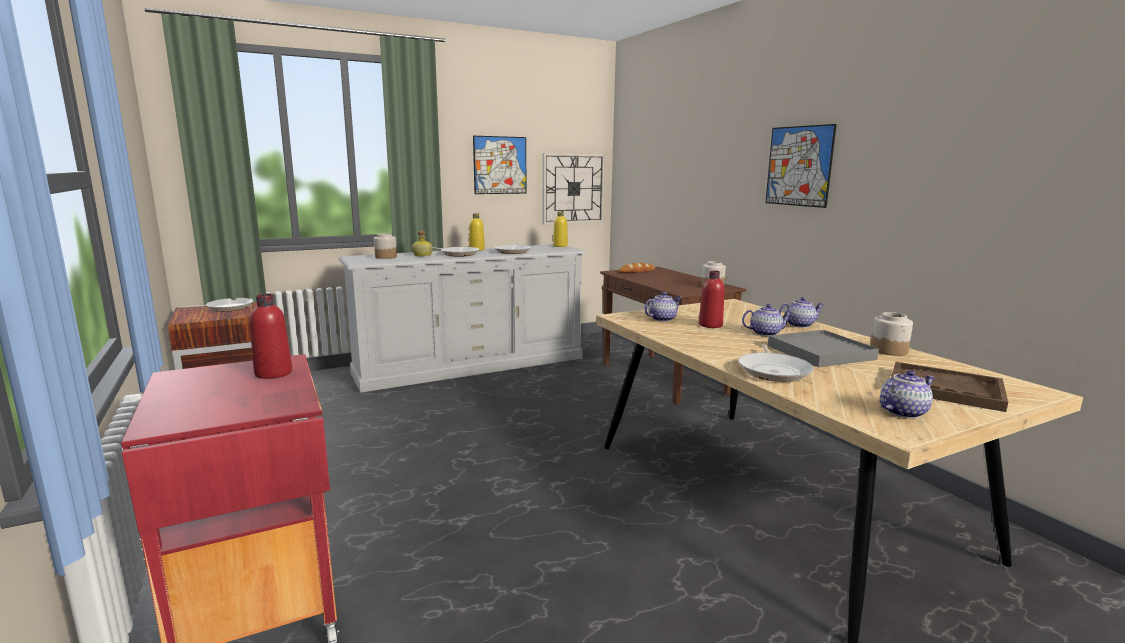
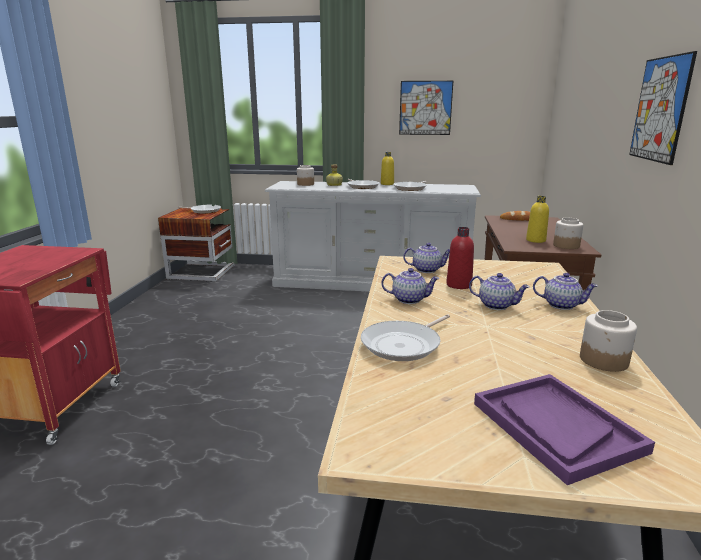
camera: 35 degrees right, 5 degrees up
(273, 373) = (59, 257): red bottle -> none
(560, 246) = (467, 187): yellow bottle -> yellow bottle (535, 240)
(573, 188) = (501, 131): wall clock -> none
(820, 352) = (506, 340): grey tray -> none
(902, 412) = (426, 431): teapot -> teapot (409, 299)
(944, 389) = (555, 426): brown tray -> purple tray

